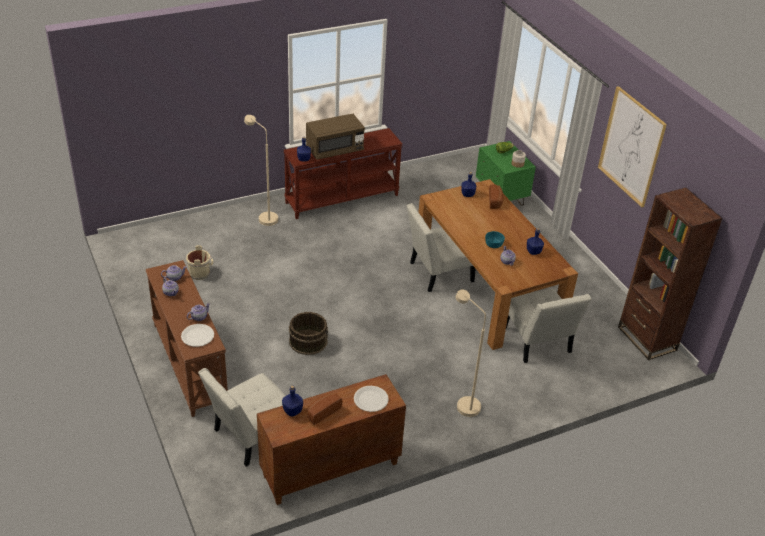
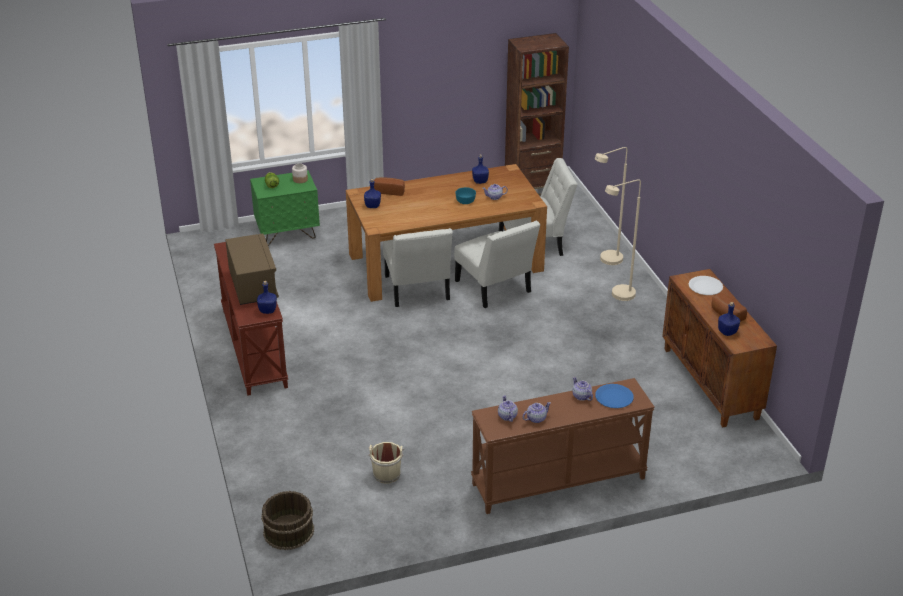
camera: 80 degrees left, 5 degrees down
(197, 336) = (614, 397): white plate -> blue plate
(250, 436) = (670, 435): white chair -> white chair (495, 289)
(264, 217) = (276, 415): beige floor lamp -> beige floor lamp (606, 261)
(308, 341) = (523, 388): brown bucket -> brown bucket (288, 531)
(631, 146) = (424, 55): picture -> none

